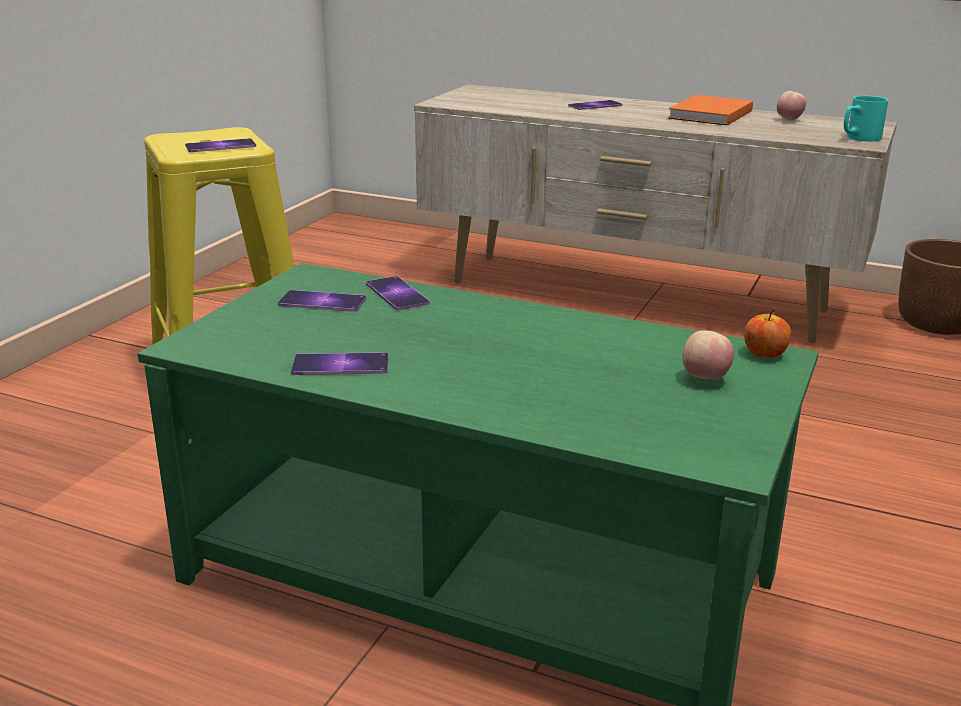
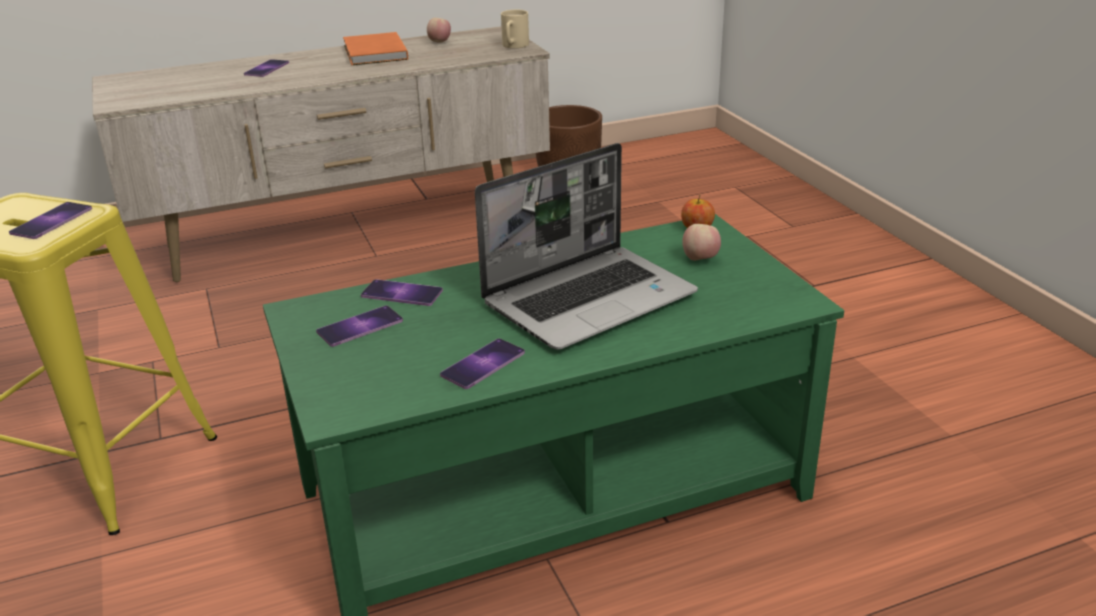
camera: 45 degrees left, 5 degrees up
(527, 361) = (590, 298): none -> laptop
(858, 138) = (513, 46): turquoise mug -> beige mug

